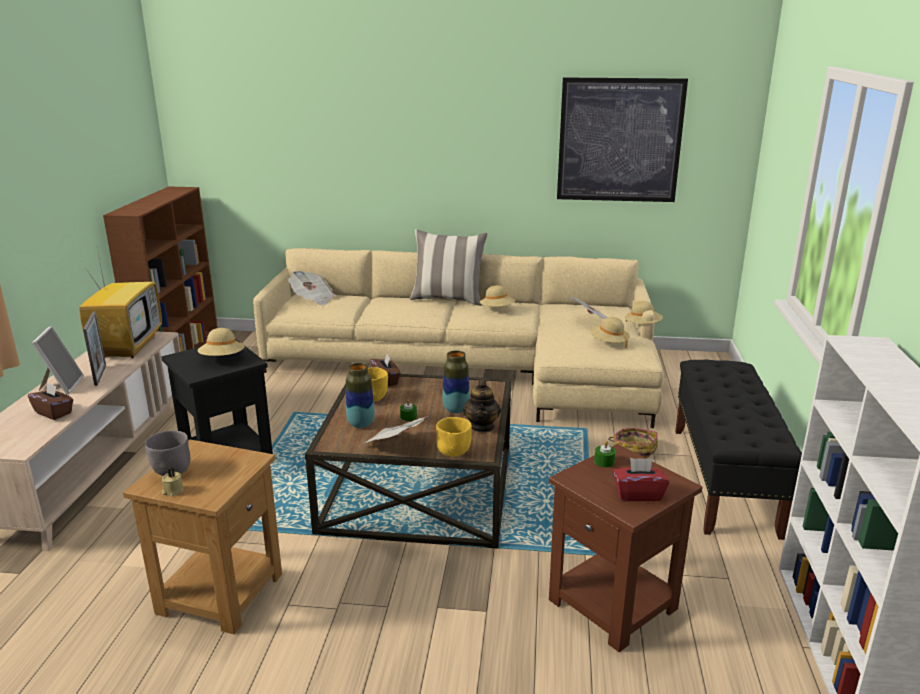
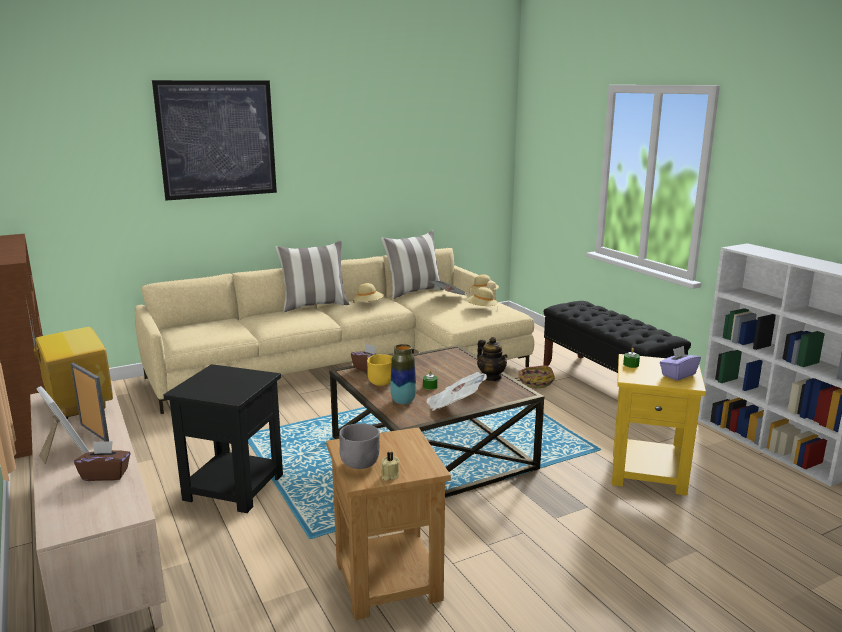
camera: 35 degrees left, 5 degrees down
(222, 359) = (233, 380): beige hat -> none
(313, 299) = (193, 329): newspaper -> none
(454, 453) = (502, 397): yellow bowl -> none
(456, 409) = (455, 373): vase -> none
(570, 305) = (413, 292): none -> pillow
(614, 605) = (649, 472): brown side table -> yellow side table
(619, 140) = (425, 153): picture -> picture (217, 139)
(638, 494) = (678, 375): red tissue box -> purple tissue box

